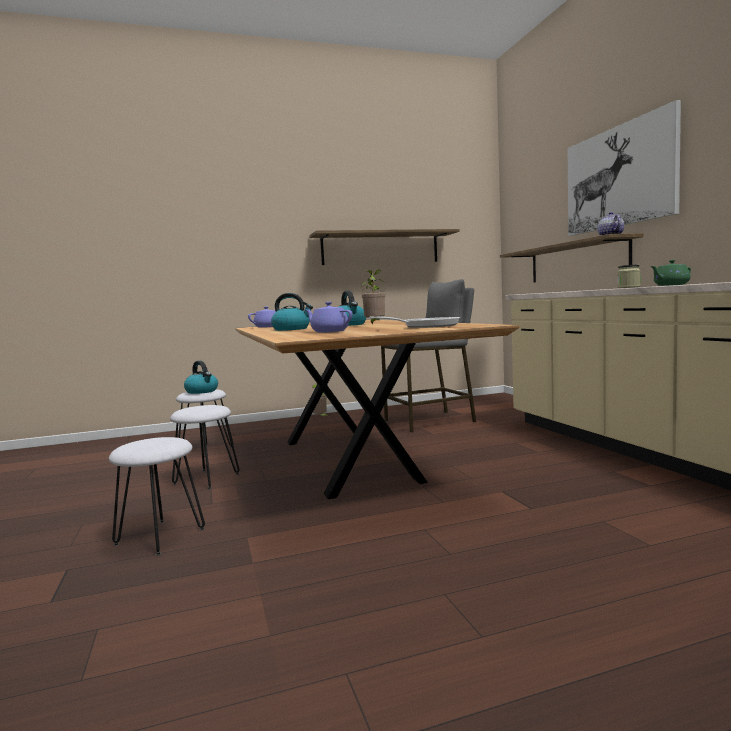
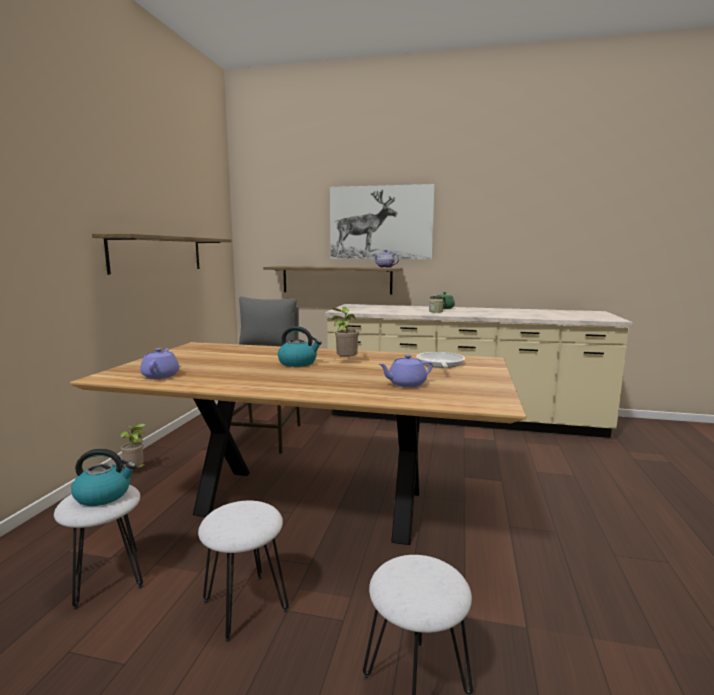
camera: 60 degrees left, 5 degrees up
(292, 329) = (288, 381): kettle -> none

